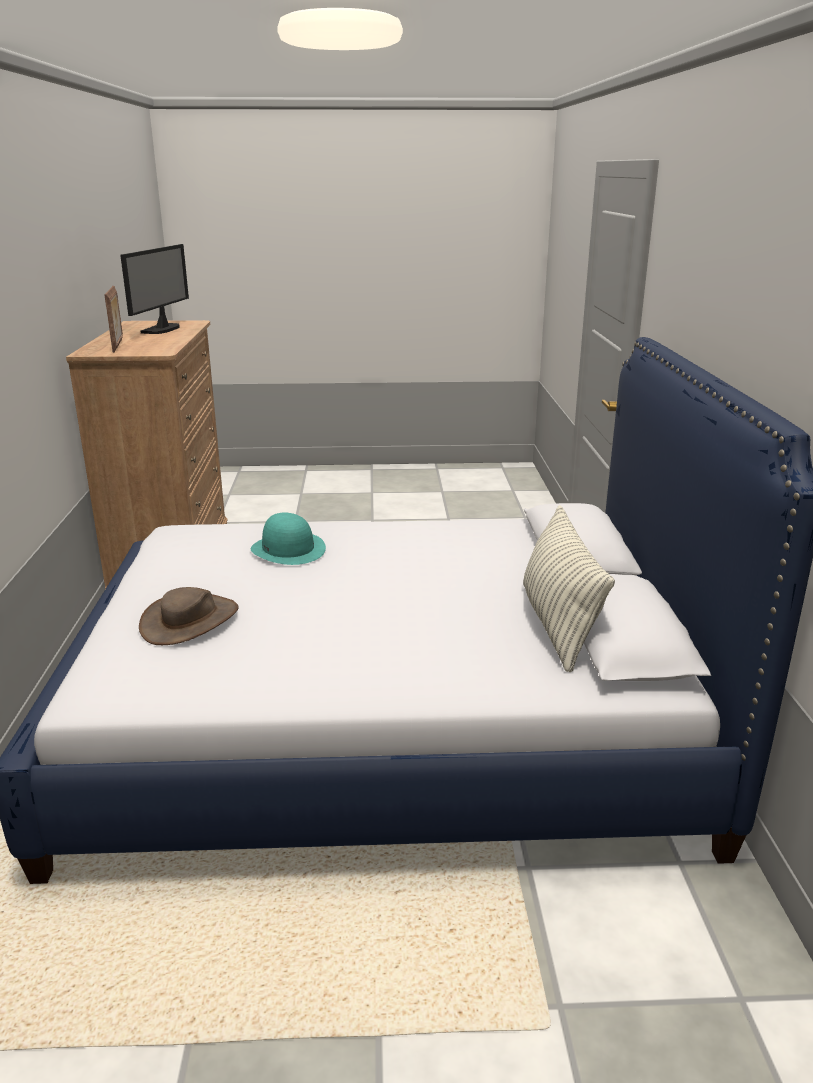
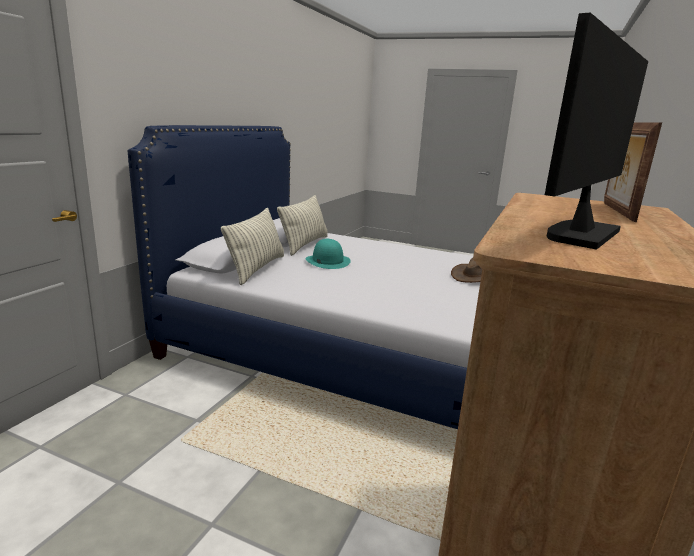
camera: 155 degrees left, 5 degrees down
(288, 549) = (407, 293): turquoise hat -> turquoise hat (327, 261)
(518, 545) = (257, 268): none -> pillow

